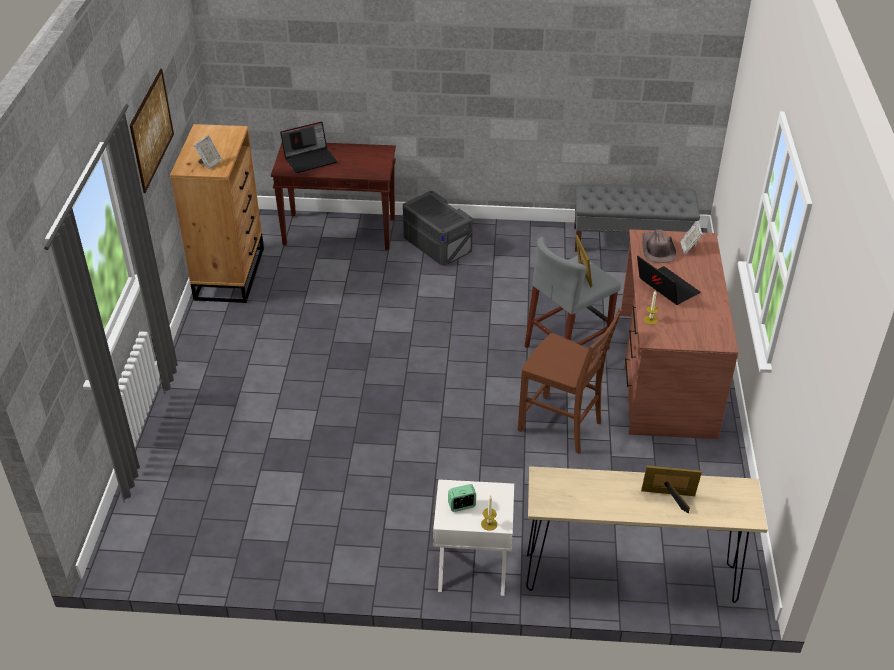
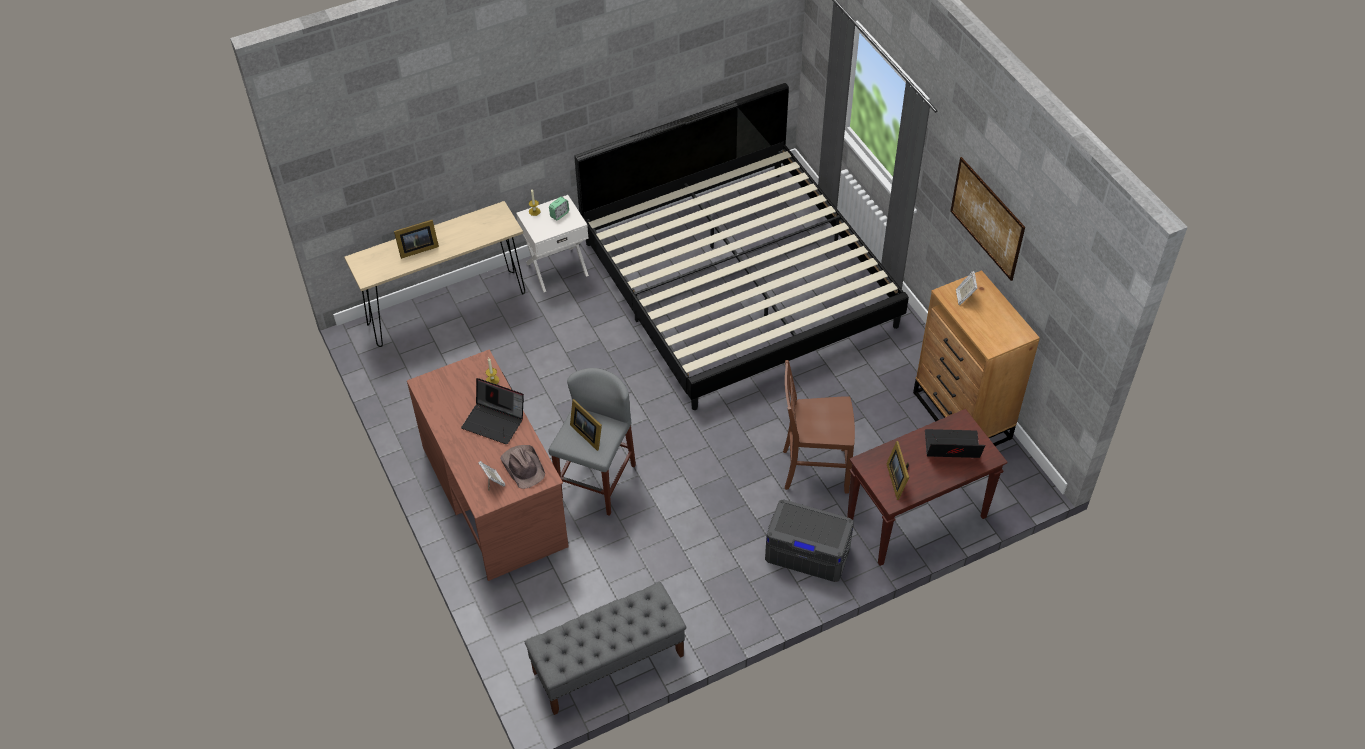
camera: 150 degrees right, 10 degrees up
(294, 458) = (738, 283): none -> bed
(310, 159) = (951, 448): laptop -> laptop turned 60 degrees clockwise
(368, 158) = (897, 479): none -> picture frame
(561, 426) = (557, 400): brown chair -> brown chair (813, 469)

